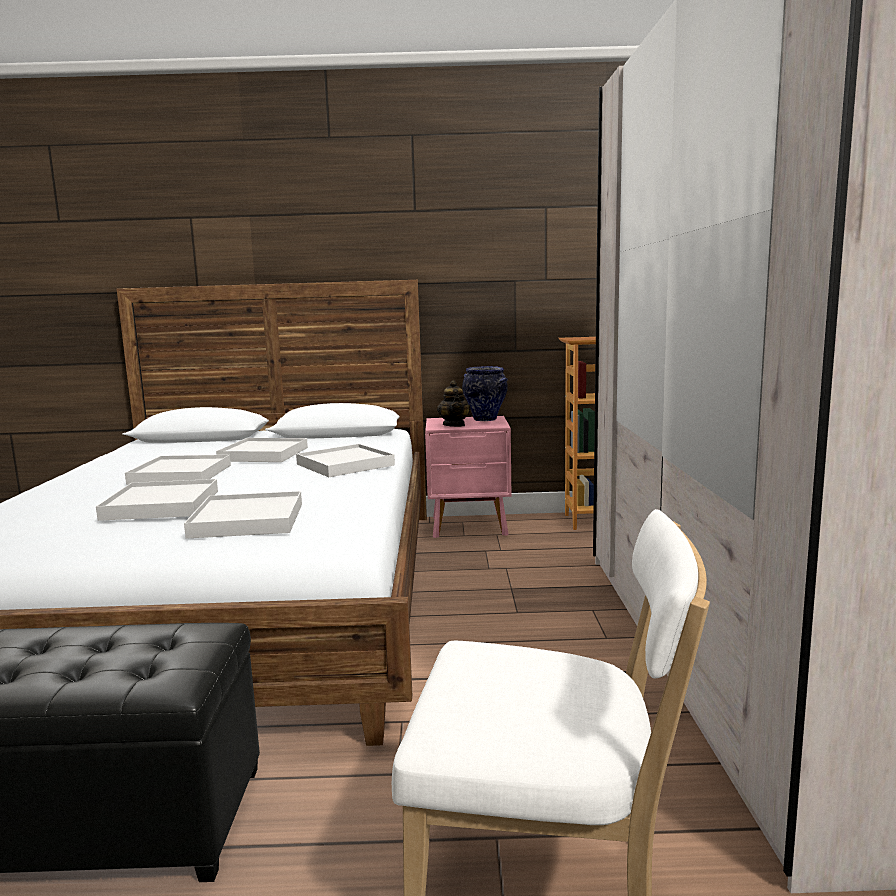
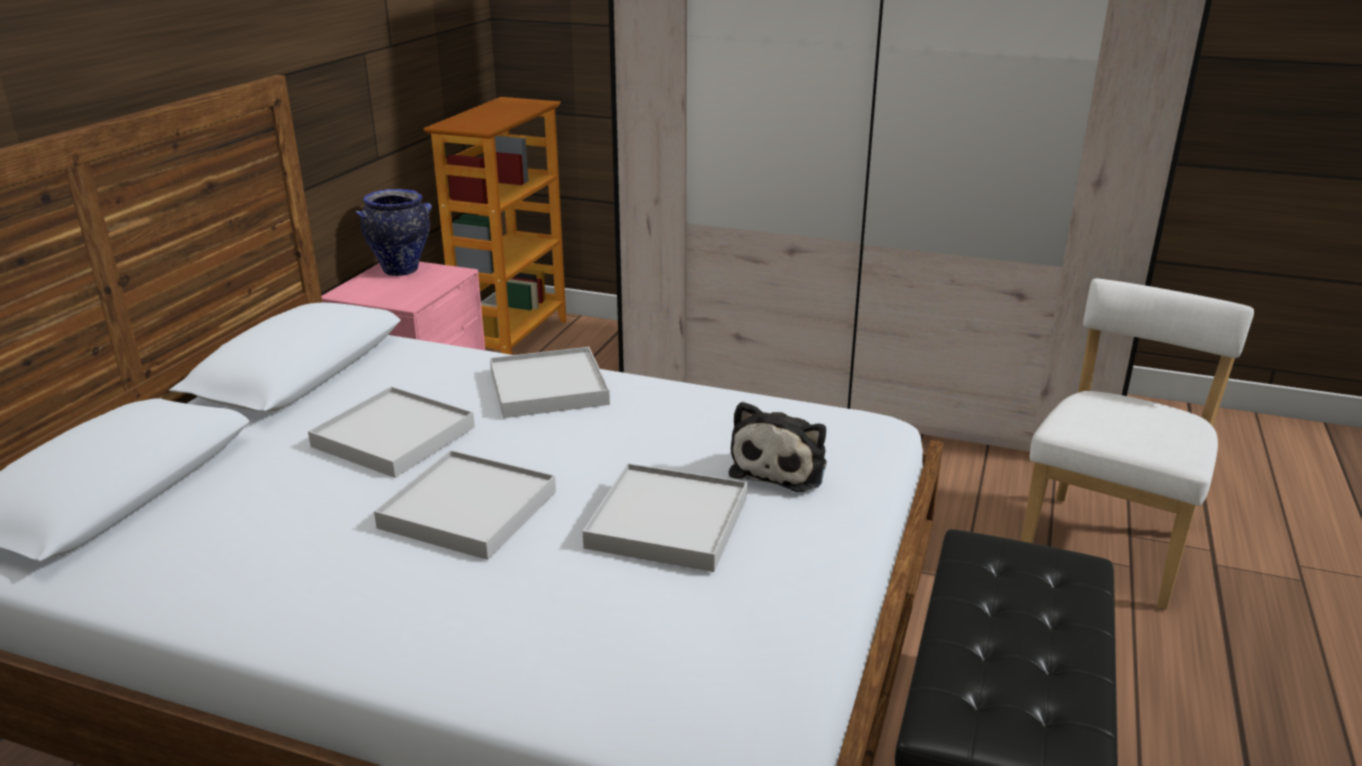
camera: 70 degrees left, 15 degrees up
(248, 520) = (781, 467): white tray -> plush toy
(454, 425) = (409, 291): teapot -> none

